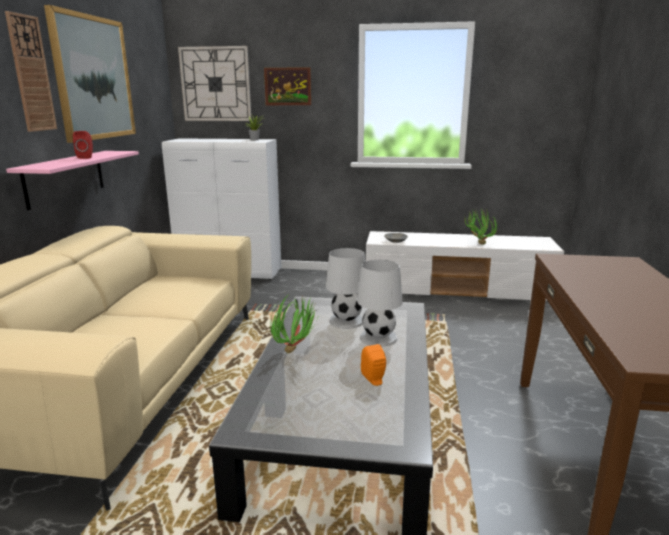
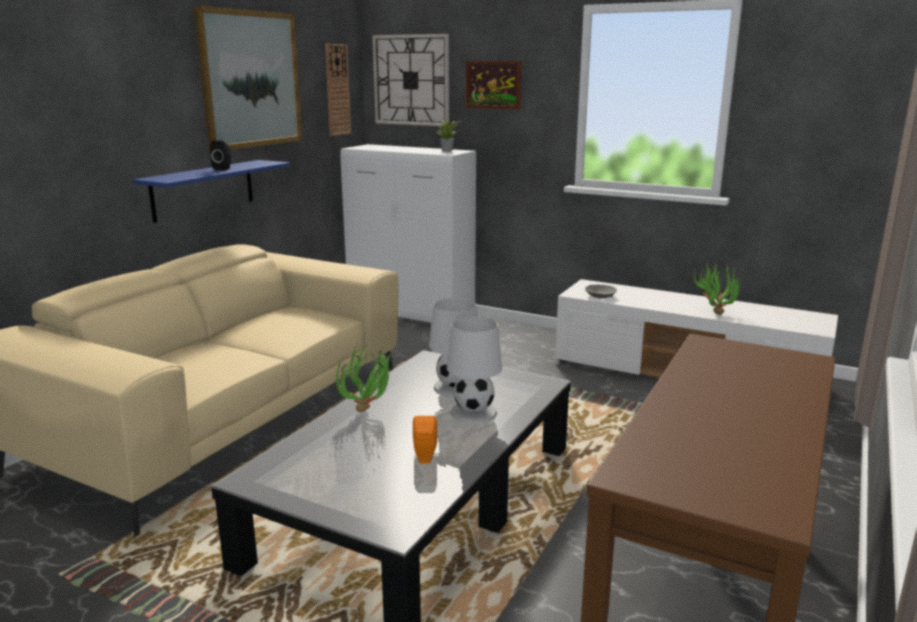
camera: 20 degrees right, 0 degrees up
(31, 74) = (171, 80): wall clock -> wall clock (337, 90)
(65, 178) = (203, 190): pink shelf -> blue shelf
(86, 157) = (223, 169): red speaker -> black speaker

